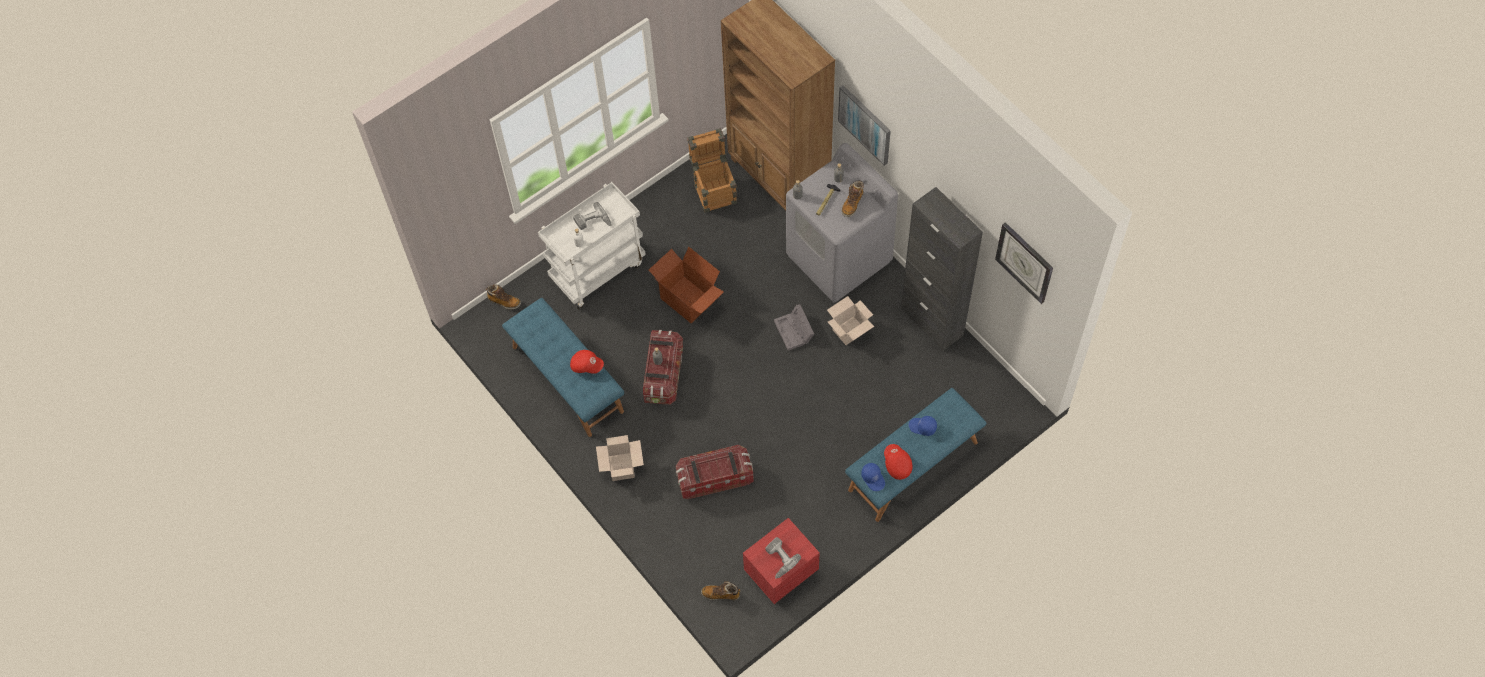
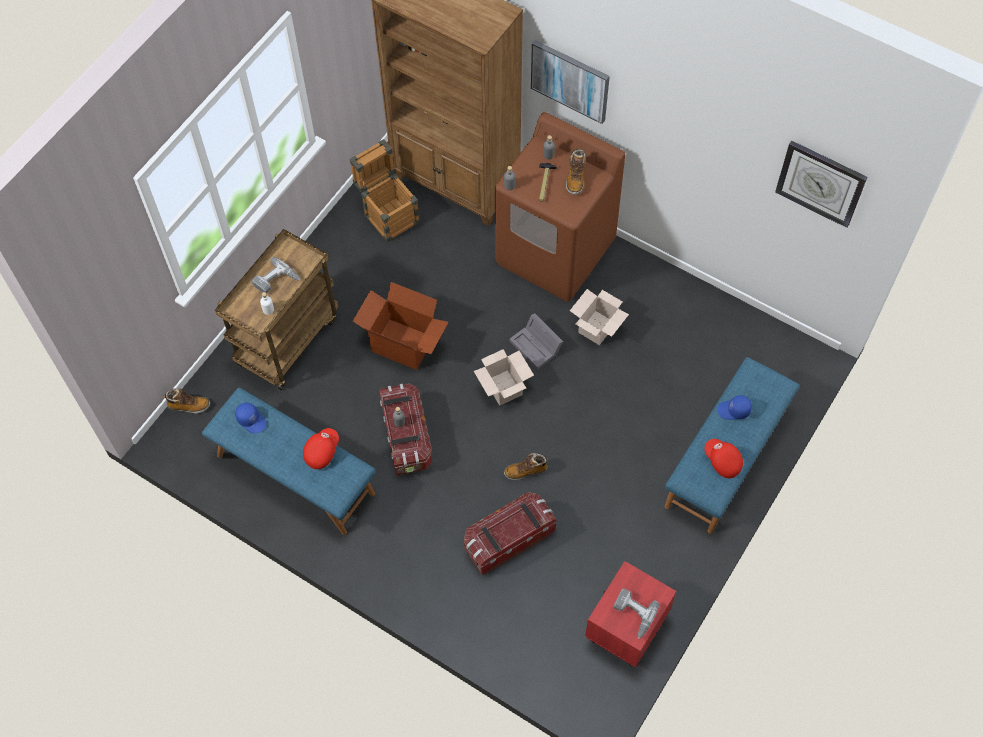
camera: 20 degrees left, 0 degrees up
(587, 365) = (321, 451): red cap -> red cap turned 60 degrees counterclockwise
(598, 270) = (287, 339): white cart -> brown cart
(622, 467) = (396, 559): cardboard box -> cardboard box (504, 388)
(721, 594) = (566, 674): boot -> boot (526, 471)
(839, 259) = (555, 252): grey washing machine -> brown washing machine
(873, 478) = (702, 485): blue cap -> blue cap (252, 420)
(932, 321) = (683, 293): black cabinet -> none

